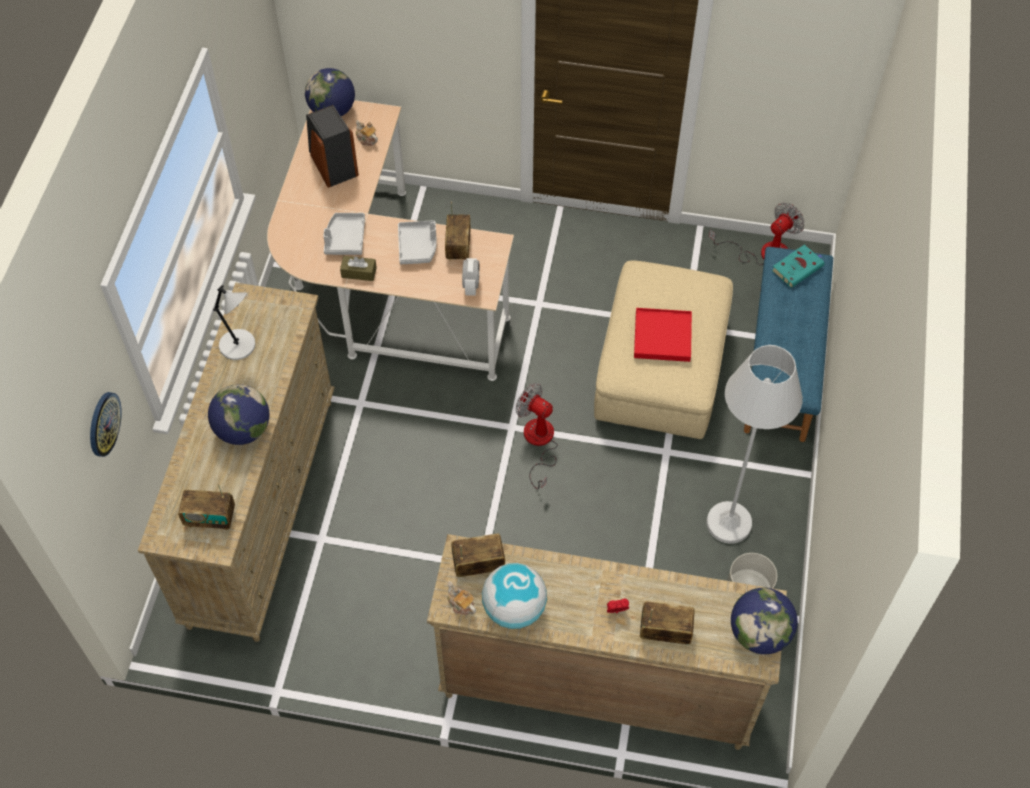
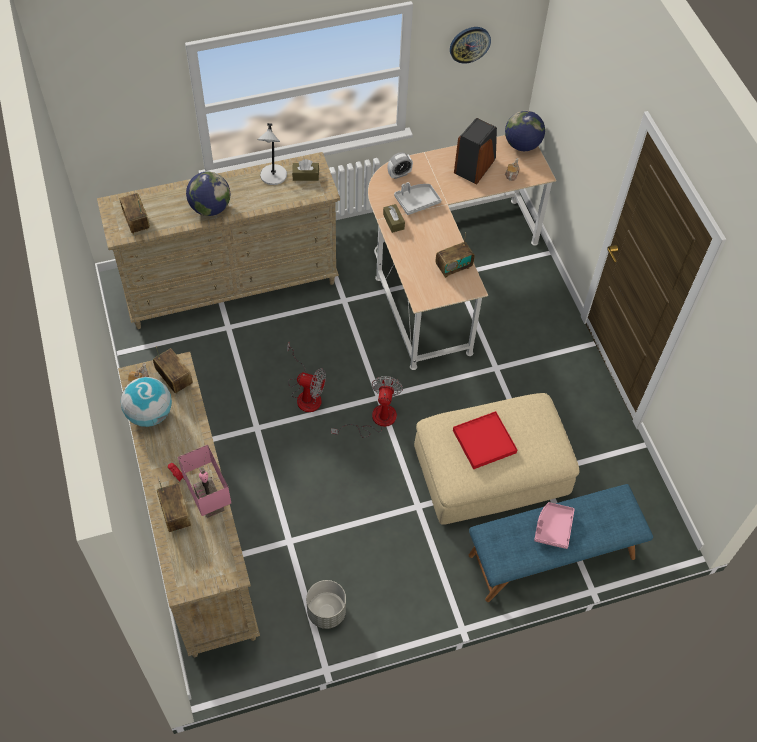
camera: 60 degrees right, 0 degrees up
(103, 424) = (137, 119): wall clock -> wall clock (469, 44)
(261, 313) = (305, 175): none -> brown tissue box
(418, 247) = (438, 244): grey tray -> none
(471, 286) = (424, 289): alarm clock -> alarm clock (399, 174)
(666, 589) = (211, 501): none -> pink table lamp
(728, 523) = (380, 575): white floor lamp -> none
(759, 634) = (203, 578): globe -> none
(763, 252) = (651, 501): fan -> fan (306, 394)
(788, 327) = (553, 528): none -> pink tray
(798, 267) = (618, 513): turquoise book -> none

